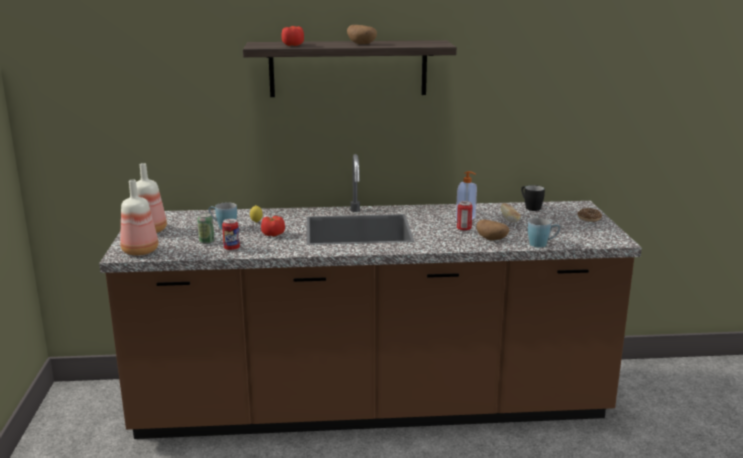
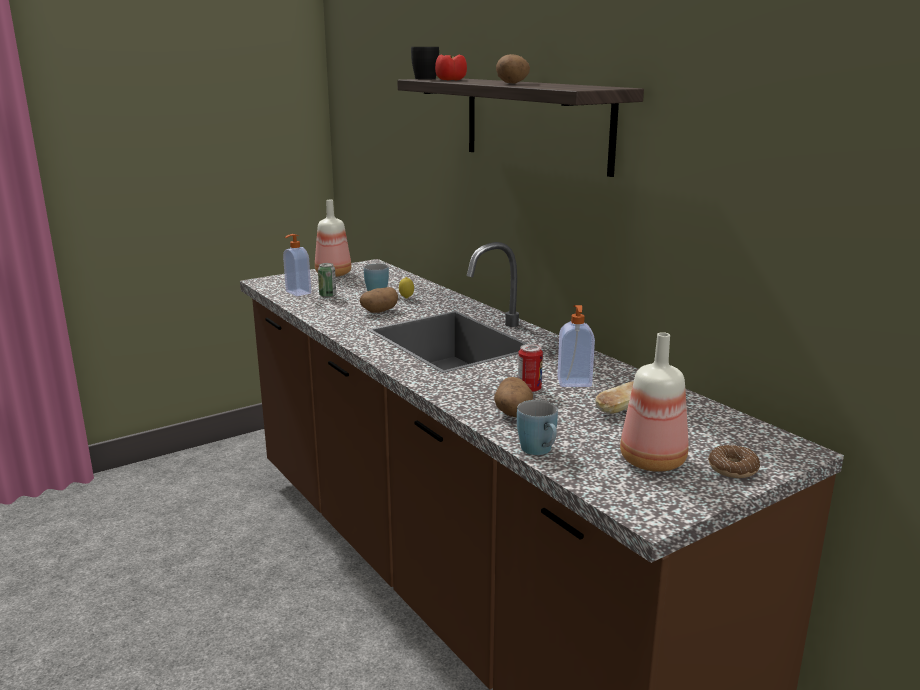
camera: 60 degrees right, 0 degrees up
(140, 251) = (279, 283): bottle -> bottle (653, 460)
(180, 249) = (297, 293): none -> soap dispenser
(231, 248) = (319, 307): can -> none
(273, 234) = (379, 311): tomato -> potato
(530, 207) = (705, 413): black mug -> black mug (428, 78)

